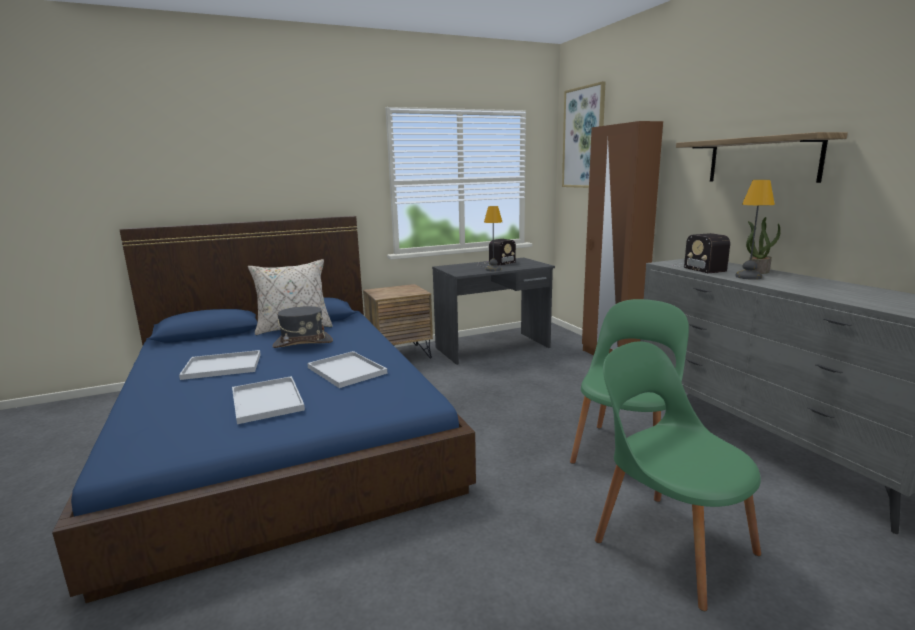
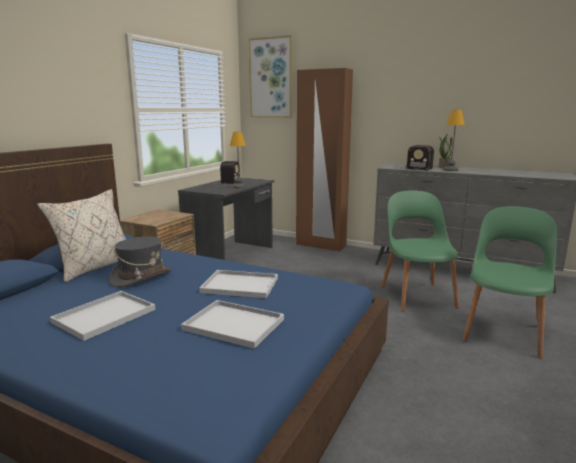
camera: 40 degrees left, 0 degrees up
(669, 542) = (503, 331): green chair -> green chair turned 105 degrees clockwise
(763, 160) = (431, 98): shelf -> none

